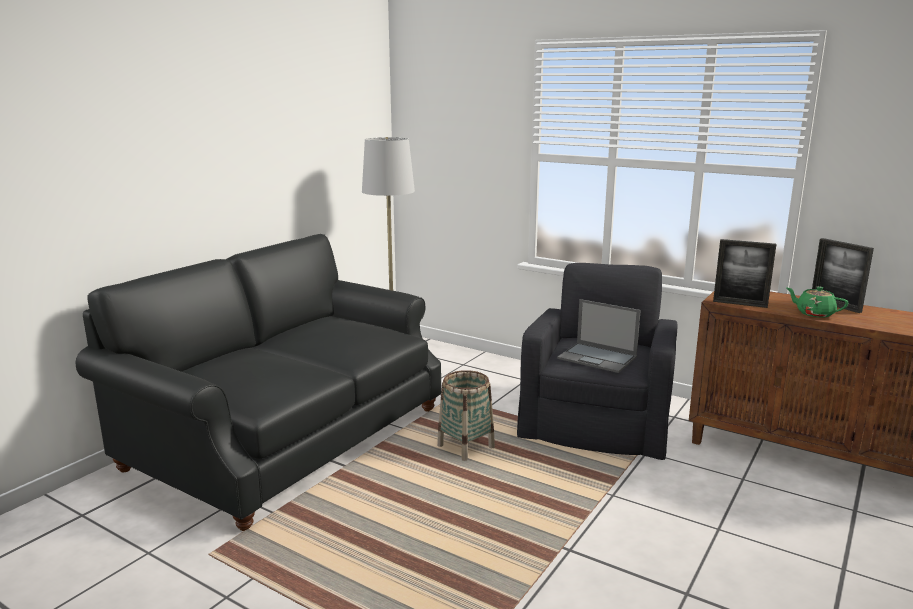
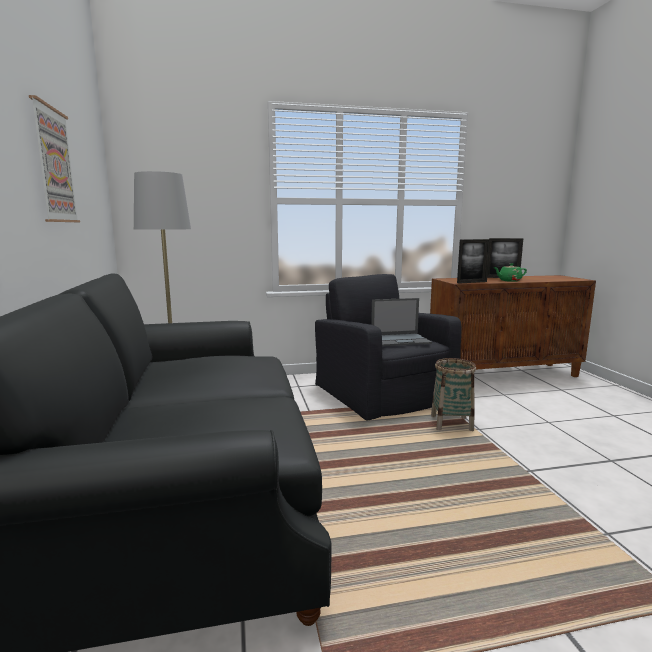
camera: 45 degrees left, 5 degrees down
(281, 145) = (54, 166): none -> picture
(466, 447) = (348, 441): basket -> basket (451, 423)

